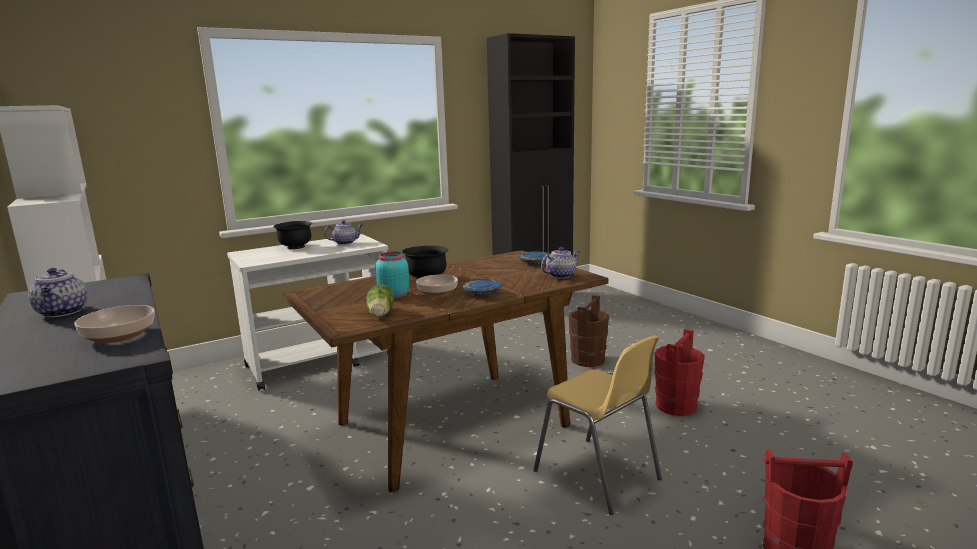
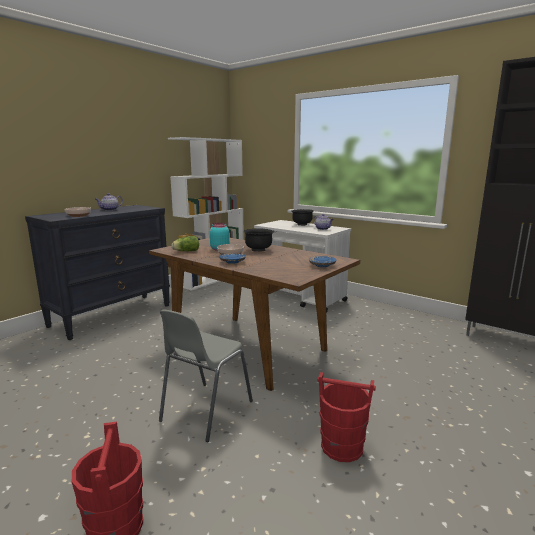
camera: 70 degrees right, 0 degrees up
(561, 275) = (292, 274): teapot -> none
(588, 359) = (398, 385): brown bucket -> none
(598, 475) = (205, 411): yellow chair -> grey chair

